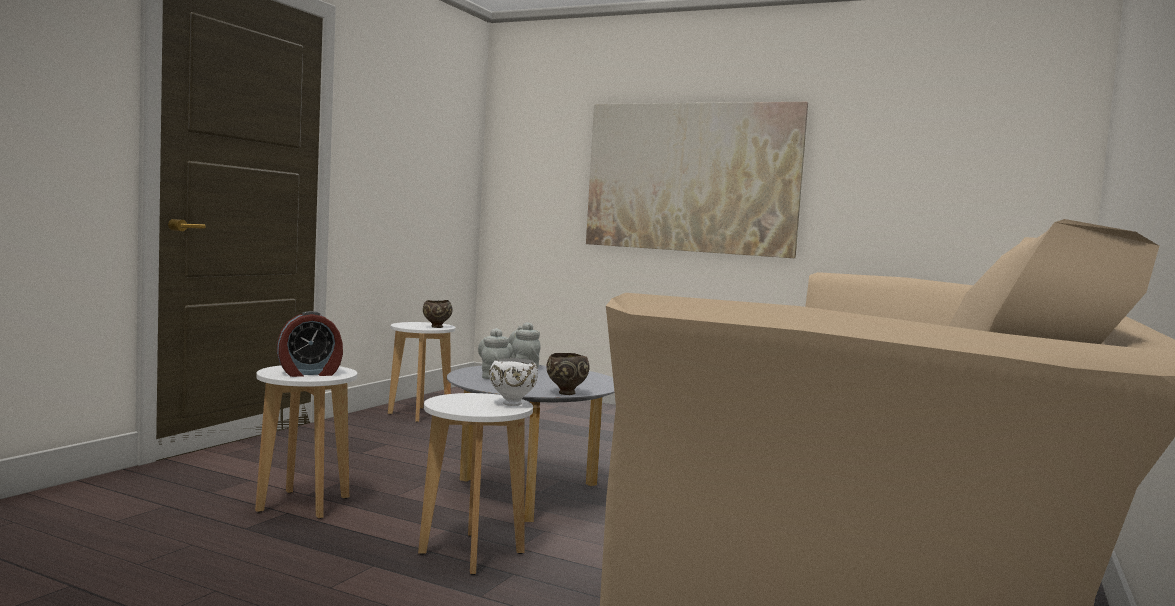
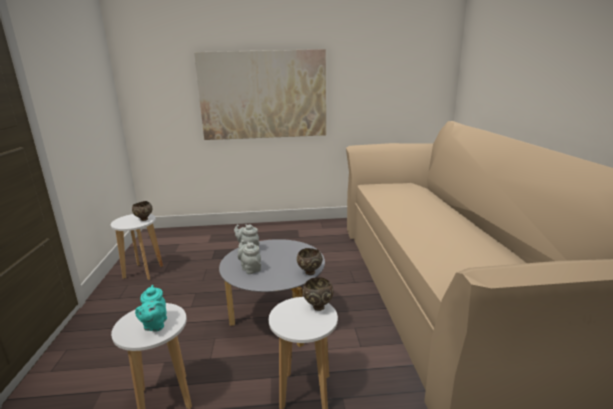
camera: 30 degrees left, 15 degrees up
(309, 373) = (155, 325): alarm clock -> turquoise teapot
(512, 403) = (318, 307): white bowl -> brown bowl

